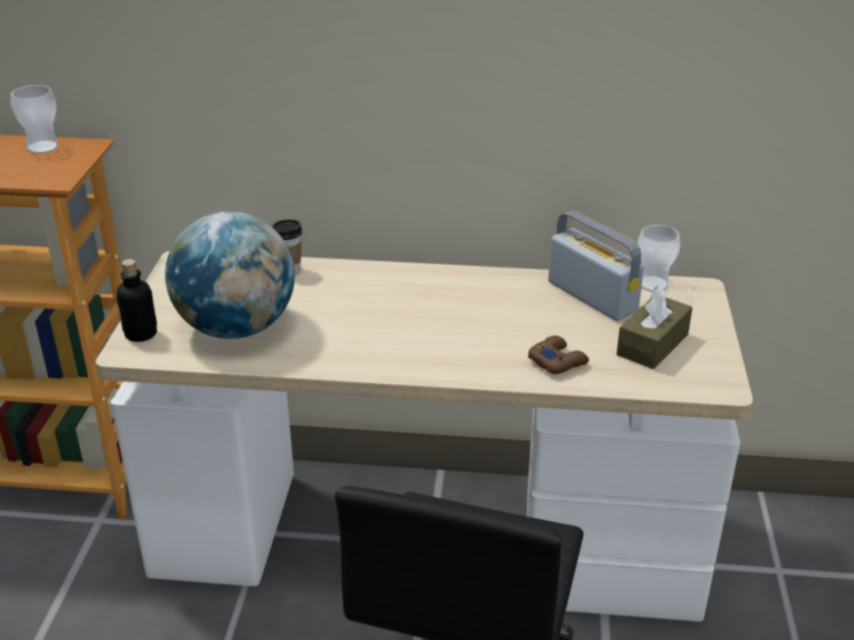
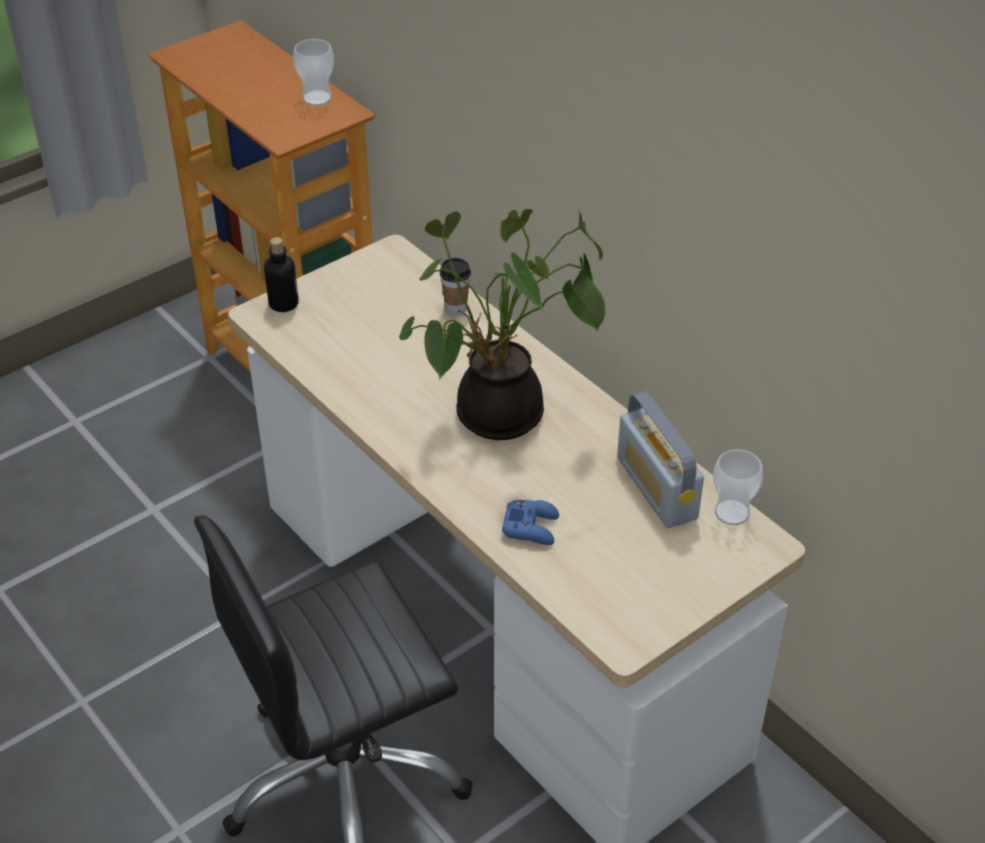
camera: 45 degrees right, 10 degrees up
(236, 328) = (349, 340): globe -> none
(431, 316) = (498, 420): none -> potted plant
(557, 361) = (531, 527): brown game controller -> blue game controller
(591, 296) = (656, 488): radio -> radio turned 150 degrees clockwise
(652, 344) = (632, 567): brown tissue box -> none

